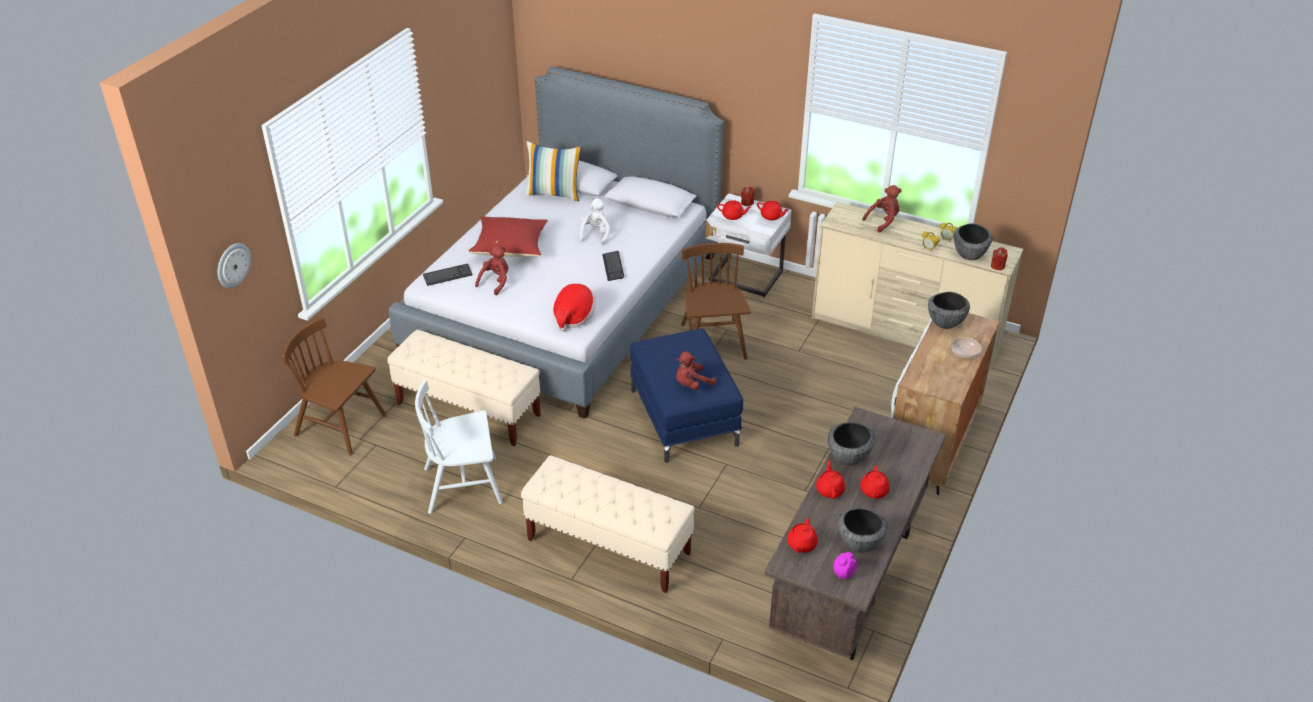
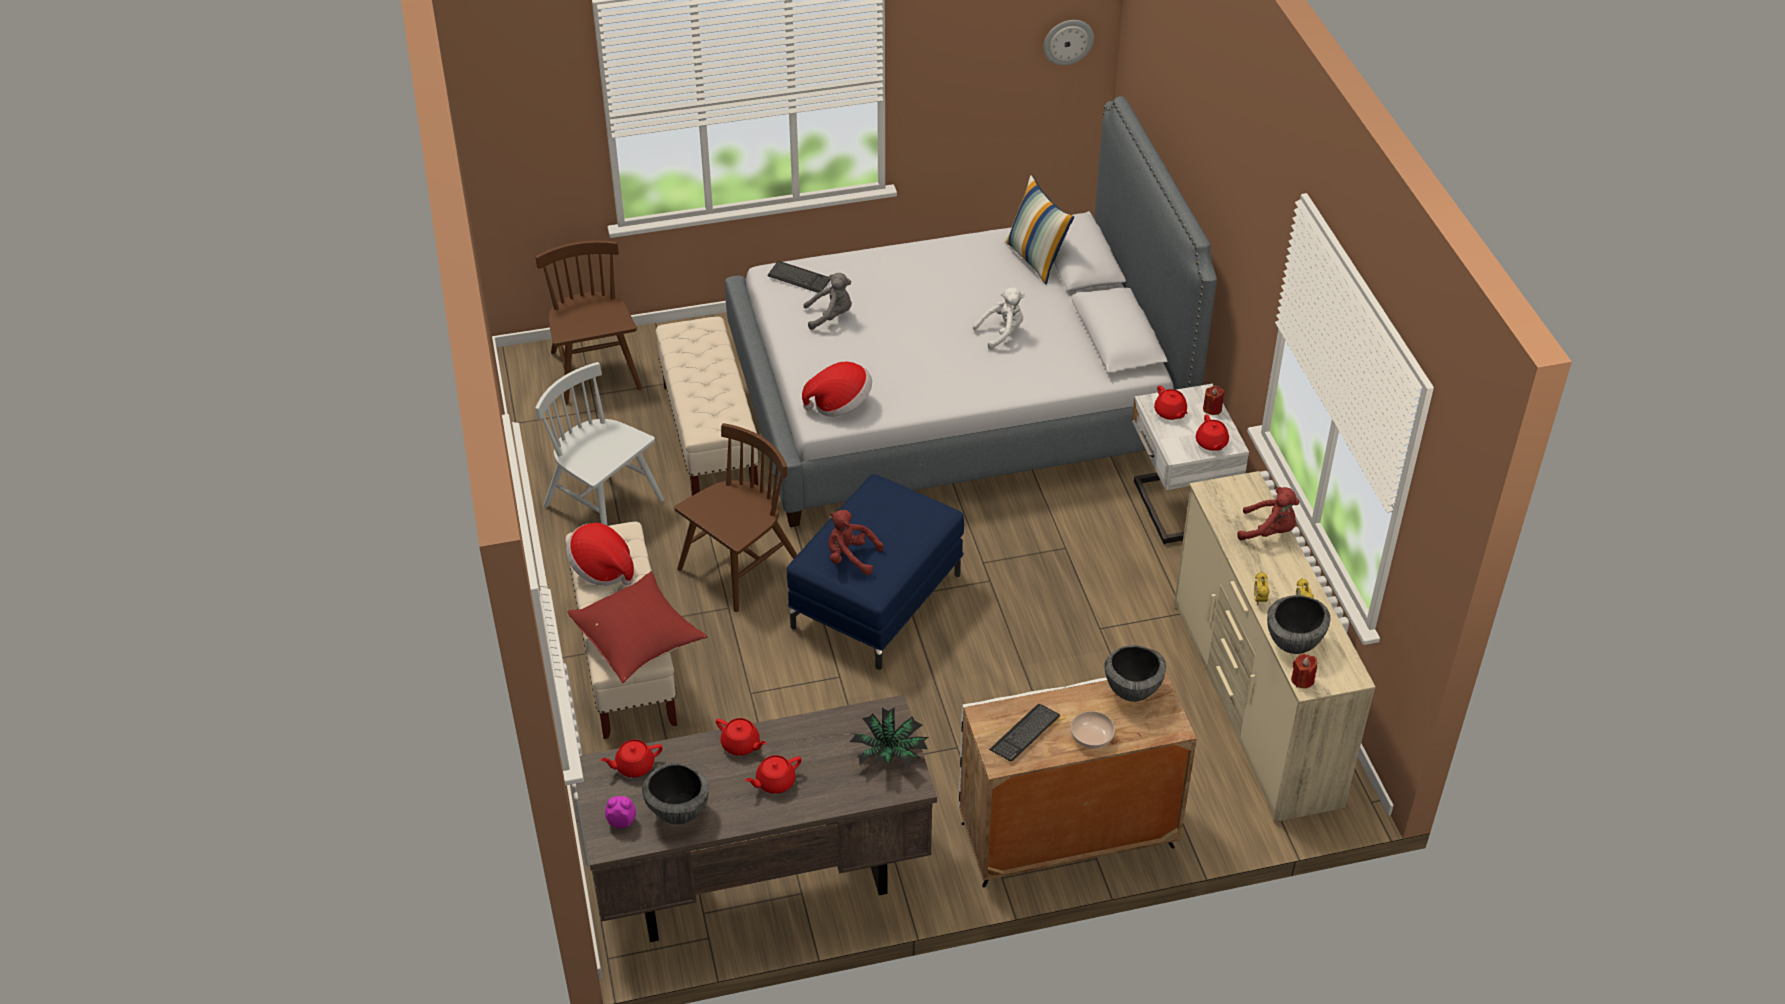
camera: 50 degrees right, 5 degrees up
(232, 265) = (511, 133): wall clock -> wall clock (1068, 41)
(496, 282) = (831, 316): red plush toy -> grey plush toy
(511, 248) = (900, 290): red pillow -> red pillow (639, 641)
(575, 490) = (602, 569): none -> hat
(613, 267) = (960, 379): keyboard -> keyboard (1024, 734)
(713, 342) = (1029, 549): brown chair -> brown chair (739, 567)
(830, 490) = (741, 745): red teapot -> red teapot turned 75 degrees clockwise
(848, 458) = (809, 733): bowl -> none
(896, 435) = (889, 754): none -> potted plant

